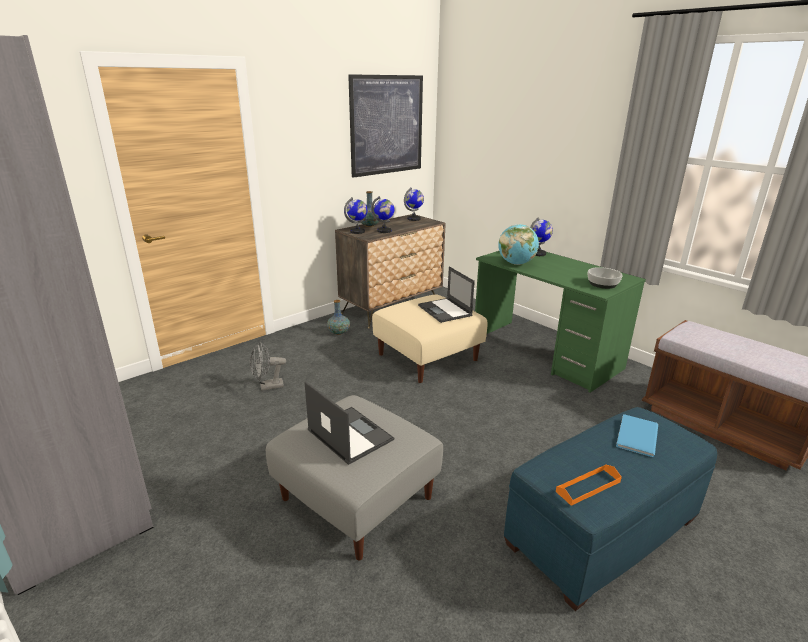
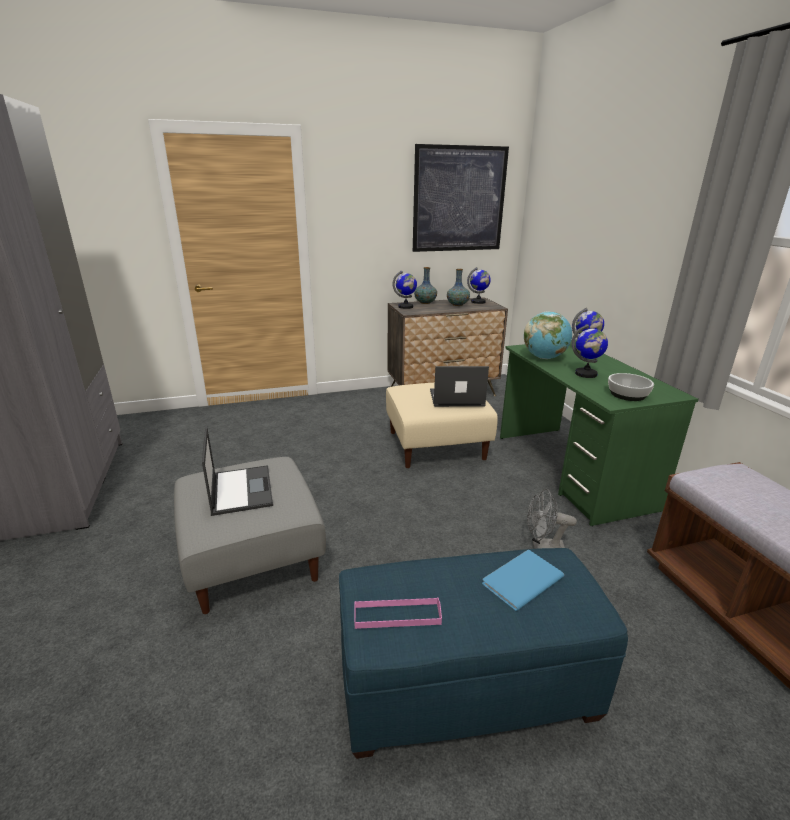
camera: 25 degrees right, 0 degrees up
(267, 386) = (270, 438): grey fan -> grey fan (542, 548)
(339, 332) = (372, 405): vase -> vase (457, 305)
(384, 231) = (432, 309): globe -> globe (586, 374)
(445, 311) = (455, 398): laptop -> laptop turned 90 degrees clockwise
(588, 486) = (397, 615): orange tray -> pink tray

